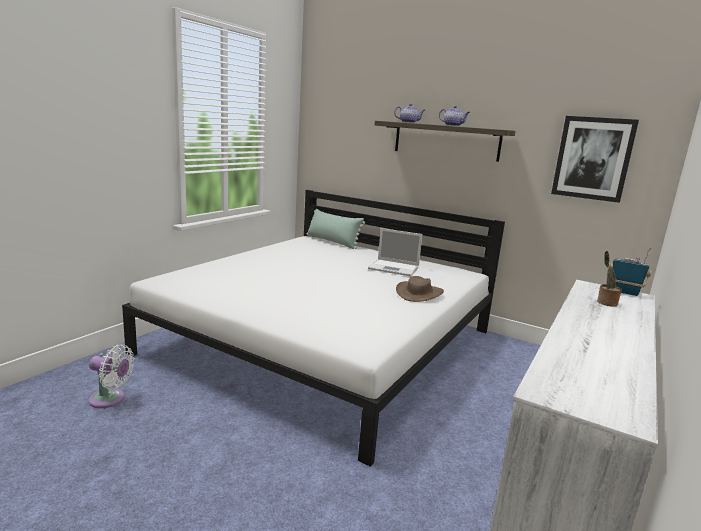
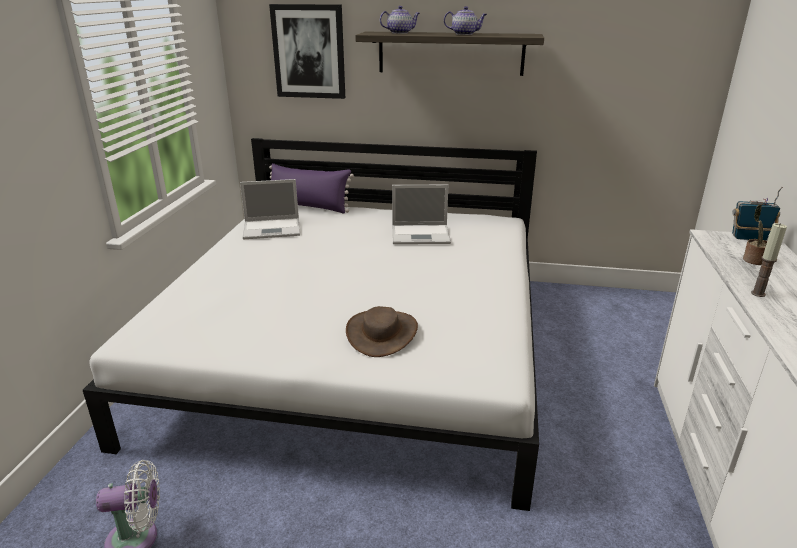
camera: 20 degrees left, 10 degrees up
(296, 248) = (273, 229): none -> laptop
(332, 242) = (308, 206): green pillow -> purple pillow
(419, 293) = (481, 268): brown hat -> brown hat (382, 333)
(578, 317) = (758, 293): none -> candle
(593, 158) = (637, 63): picture -> picture (309, 52)

